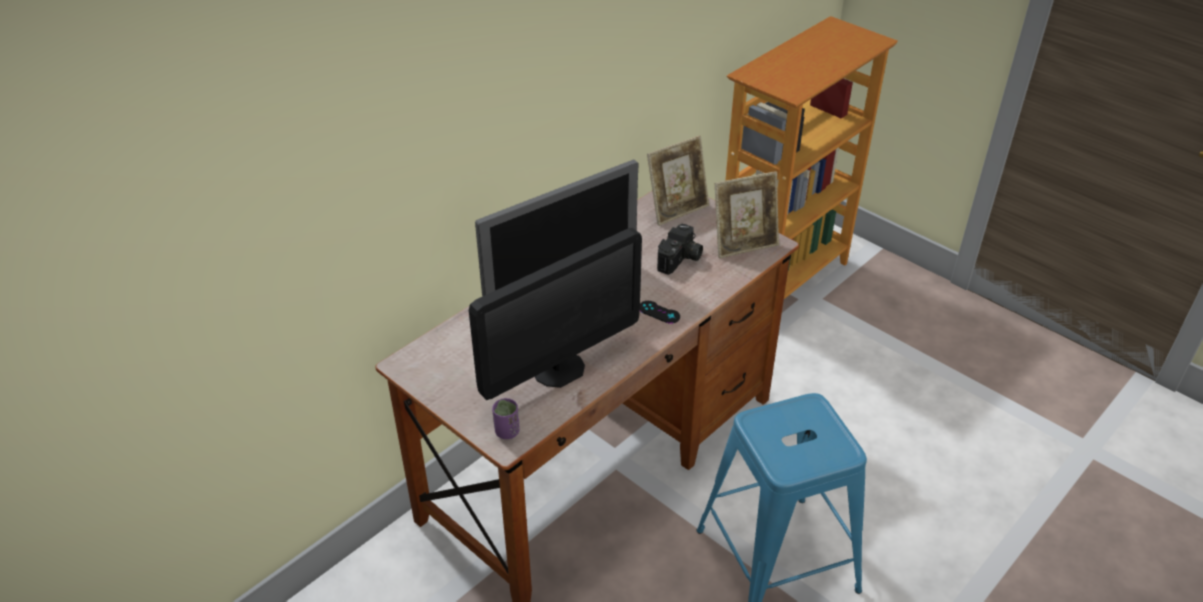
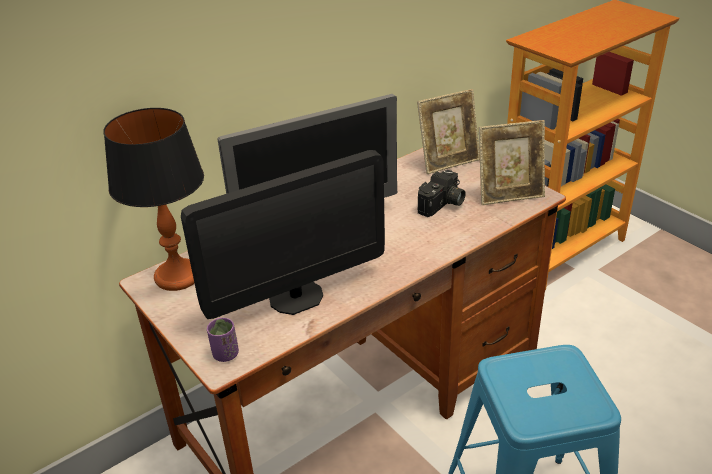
camera: 10 degrees right, 5 degrees down
(434, 355) = (178, 276): none -> table lamp
(659, 312) = (411, 250): black game controller -> none

